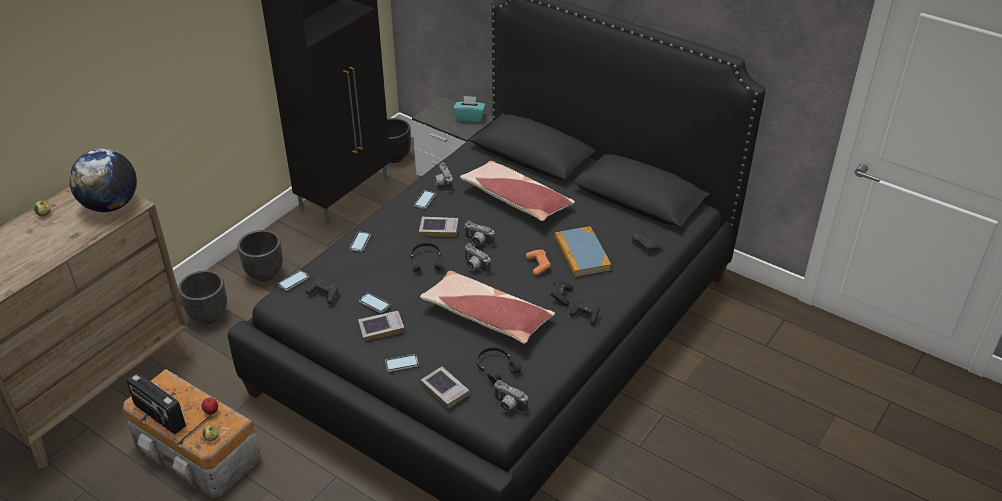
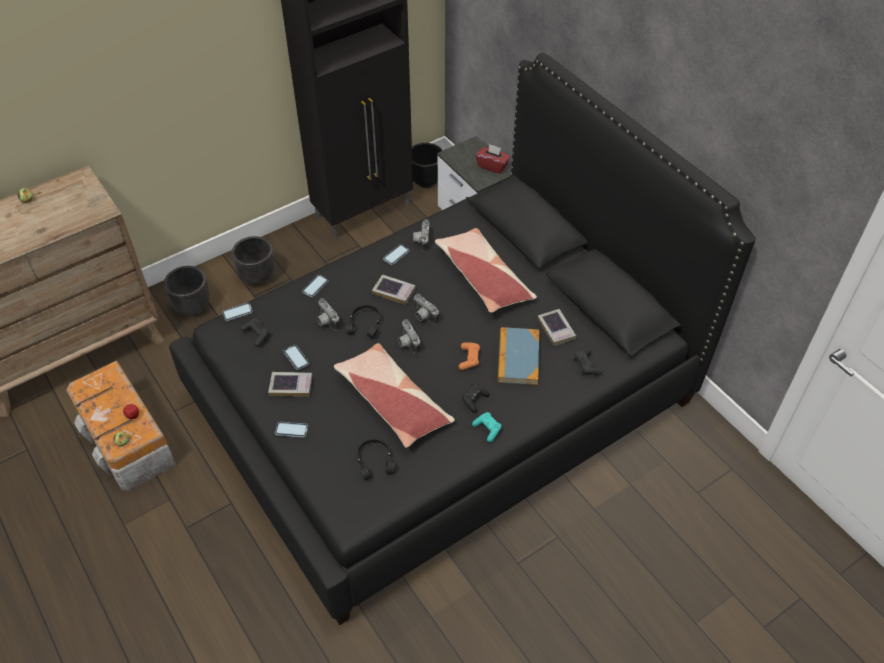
camera: 20 degrees right, 10 degrees up
(111, 205) = (84, 205): globe -> none
(159, 416) = (90, 407): radio -> none
(445, 389) = (317, 470): book -> book (556, 329)
(469, 117) = (492, 166): turquoise tissue box -> red tissue box
(508, 406) = (365, 507): camera -> camera (326, 322)
(585, 315) = (487, 429): black game controller -> turquoise game controller

